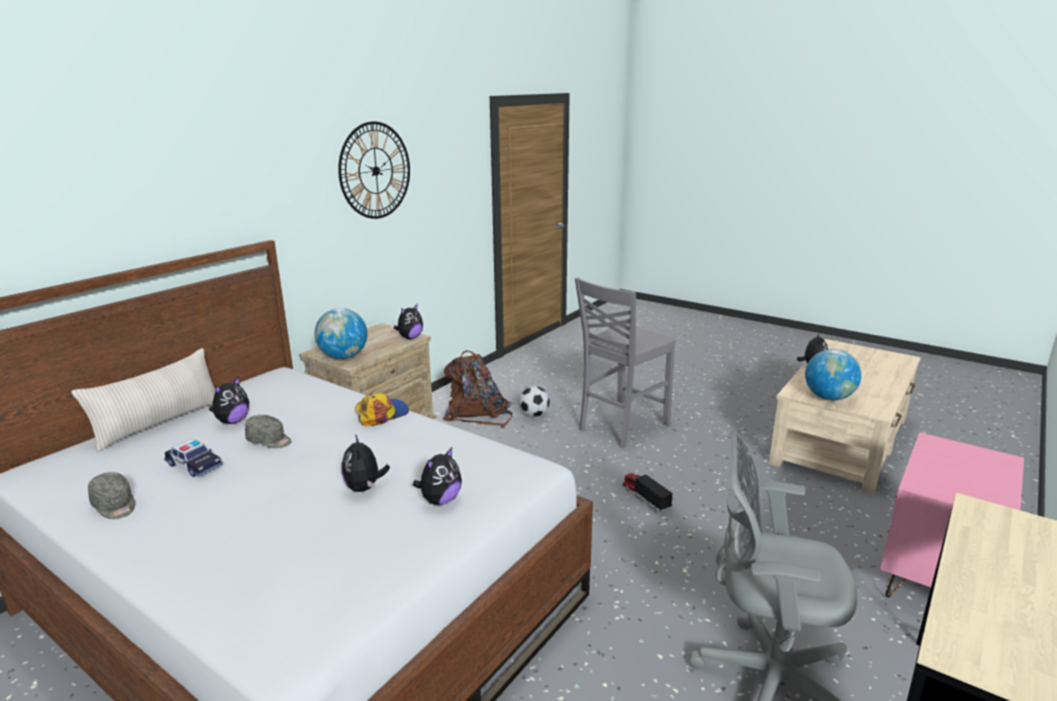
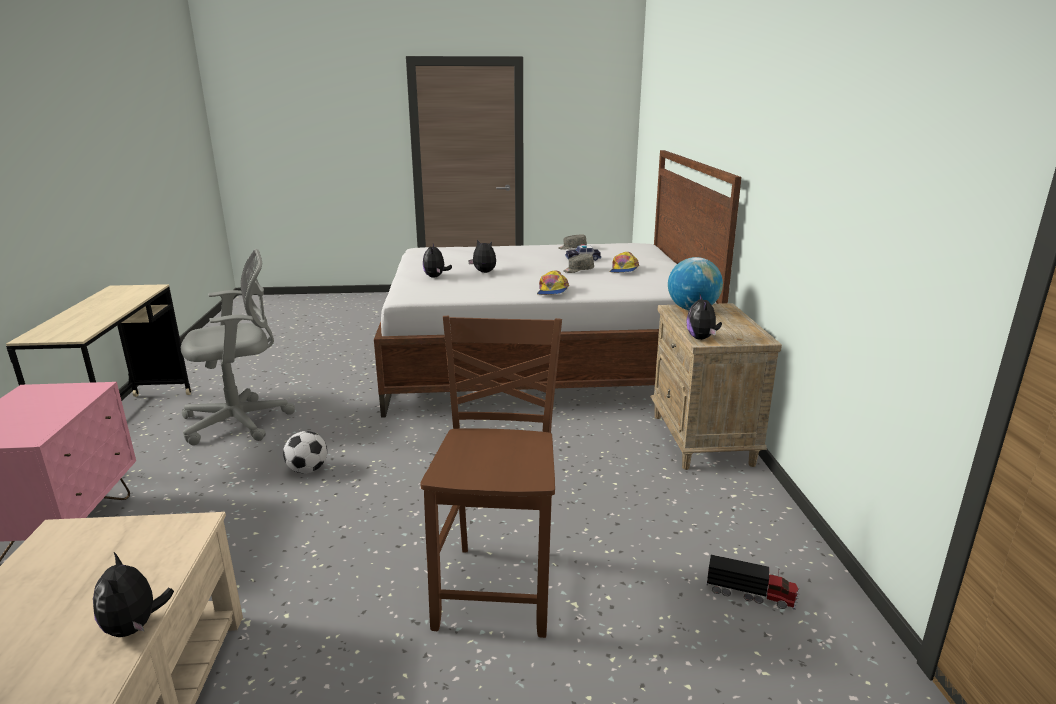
camera: 140 degrees right, 0 degrees up
(159, 423) = (656, 262): beige pillow -> none
(232, 421) = (624, 270): plush toy -> cap
(375, 171) = (829, 134): wall clock -> none
(477, 414) = (693, 515): brown backpack -> none
(534, 415) = (632, 548): football -> football (307, 470)
(621, 426) = (498, 587): grey chair -> brown chair
(645, 498) = (387, 496): toy truck -> toy truck (751, 594)
(828, 397) = (131, 535): globe -> none

